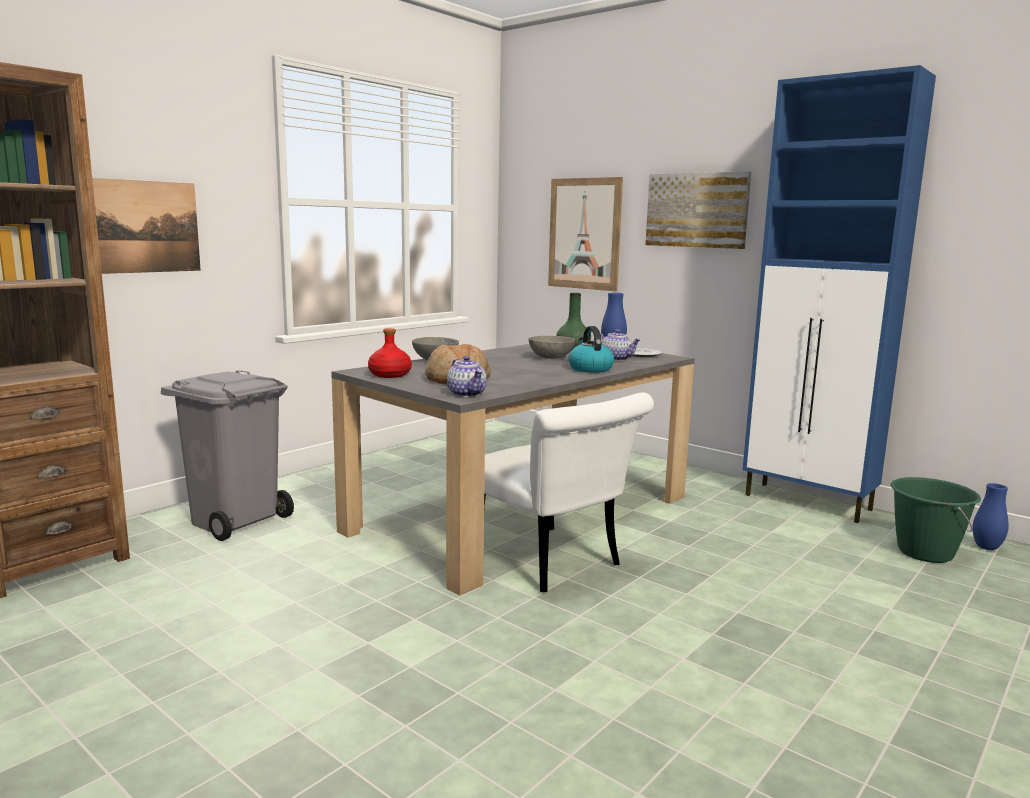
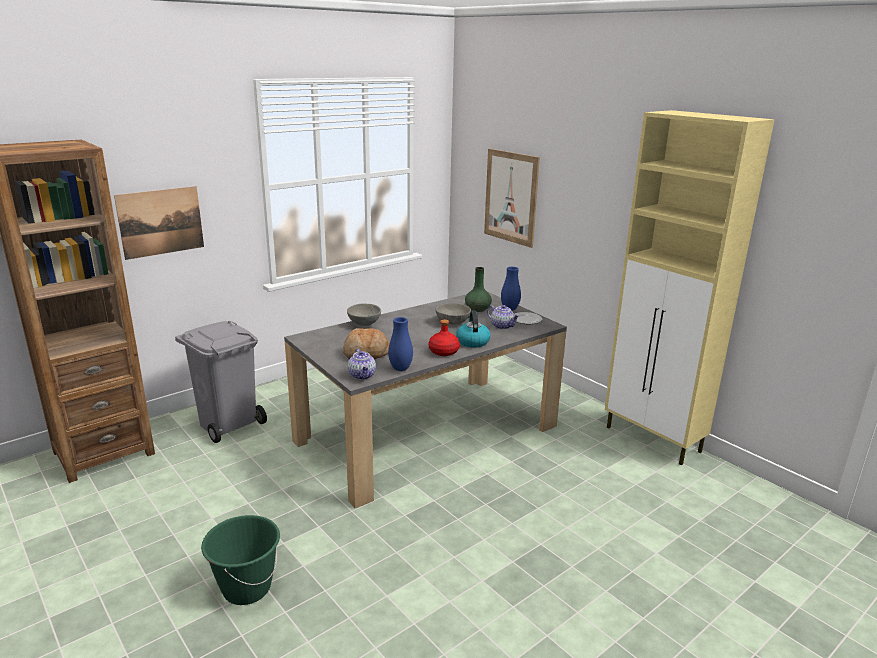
camera: 10 degrees right, 10 degrees up
(390, 375) = (322, 344): red bottle -> red bottle (444, 351)
(553, 564) = (429, 485): white chair -> none
(697, 210) = (592, 195): picture -> none
(809, 503) = (653, 440): blue cabinet -> beige cabinet
(924, 552) = (717, 501): green bucket -> green bucket (246, 588)
(986, 548) = (772, 501): blue vase -> blue vase (400, 369)

